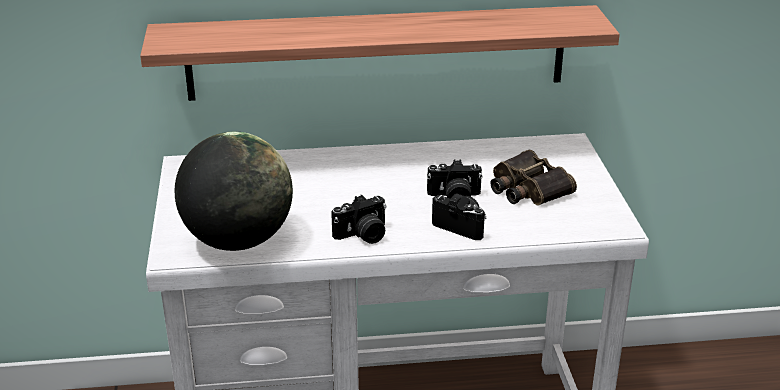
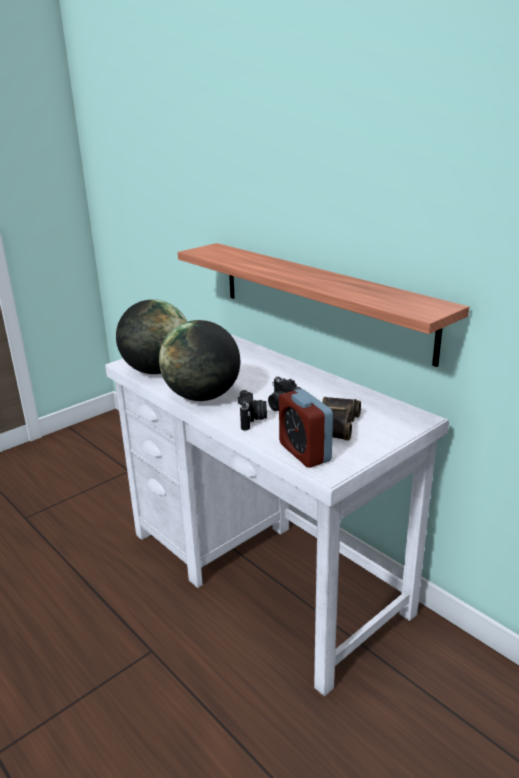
camera: 55 degrees right, 5 degrees down
(363, 235) = (202, 397): camera -> globe
(567, 224) = (304, 452): none -> alarm clock

